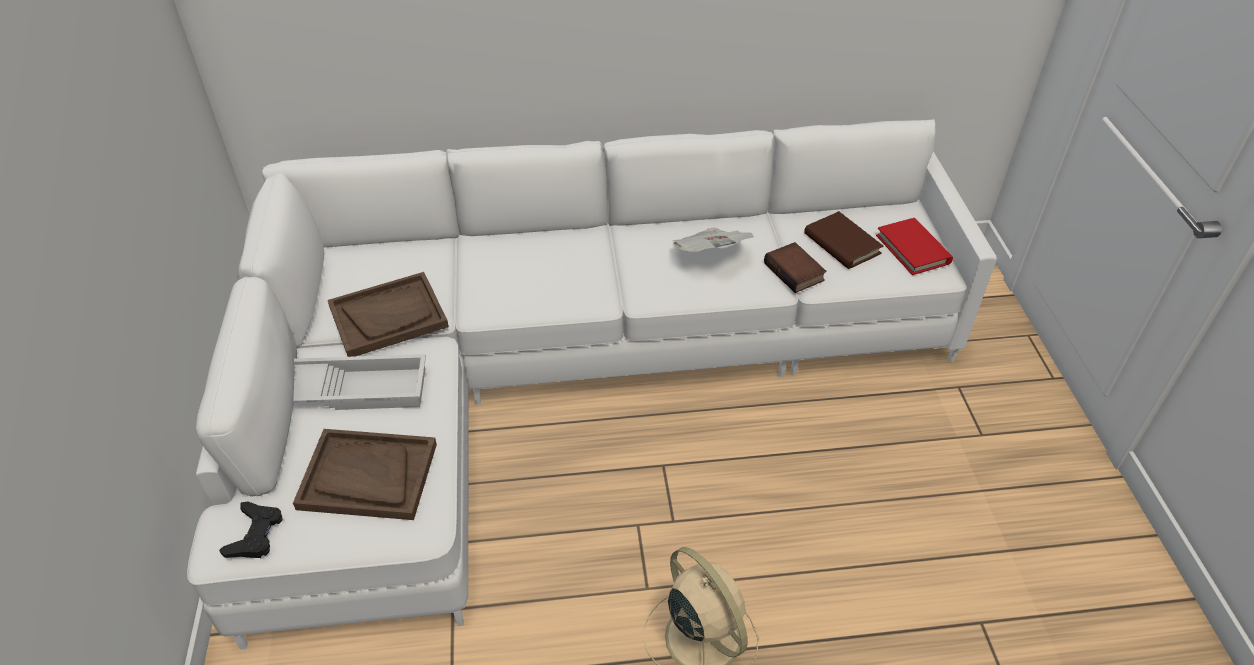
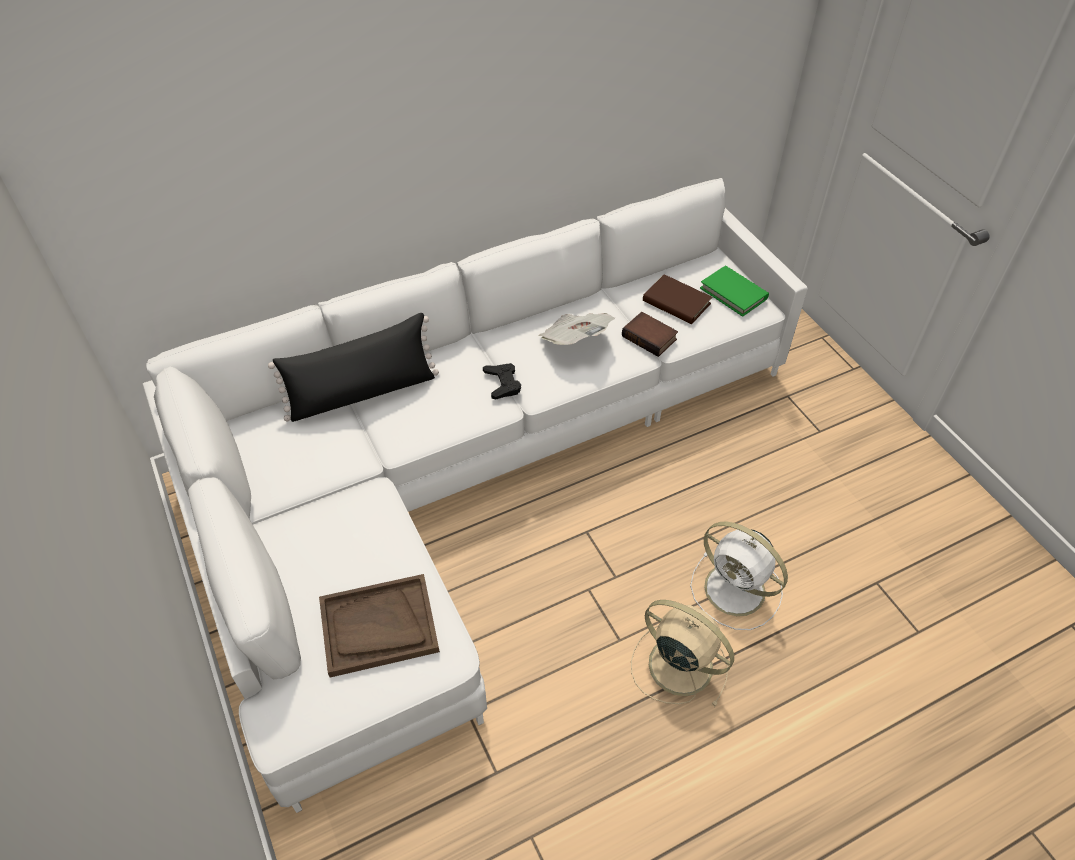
camera: 20 degrees left, 5 degrees up
(255, 534) = (304, 711): black game controller -> black game controller (502, 383)
(358, 388) = (327, 549): white tray -> none
(388, 316) = (319, 474): brown tray -> none
(469, 253) = (362, 393): none -> black pillow
(805, 578) = (737, 591): none -> white fan
(913, 249) = (733, 293): red book -> green book

